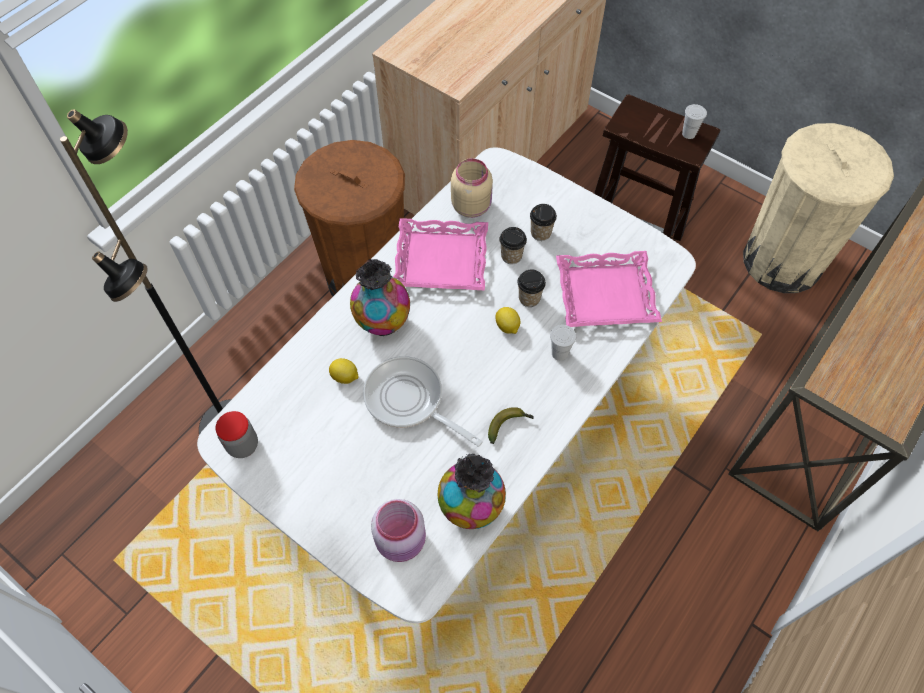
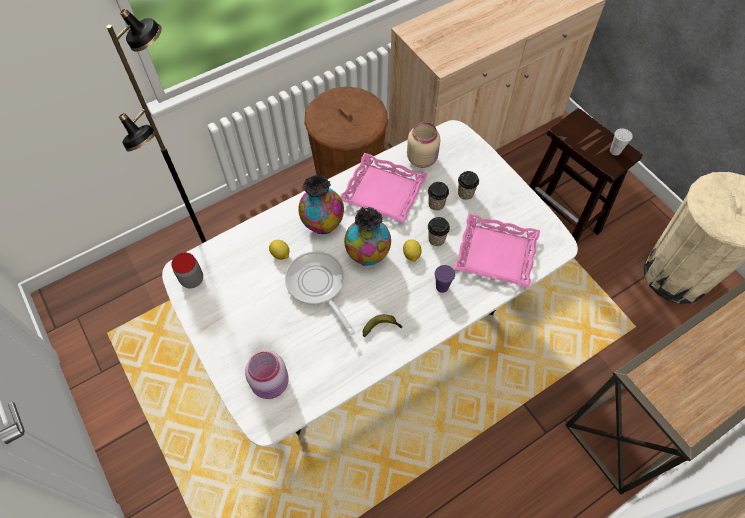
camera: 20 degrees right, 0 degrees up
(471, 508) = (329, 378): vase -> vase (368, 255)
(559, 353) = (442, 287): white cup -> purple cup

